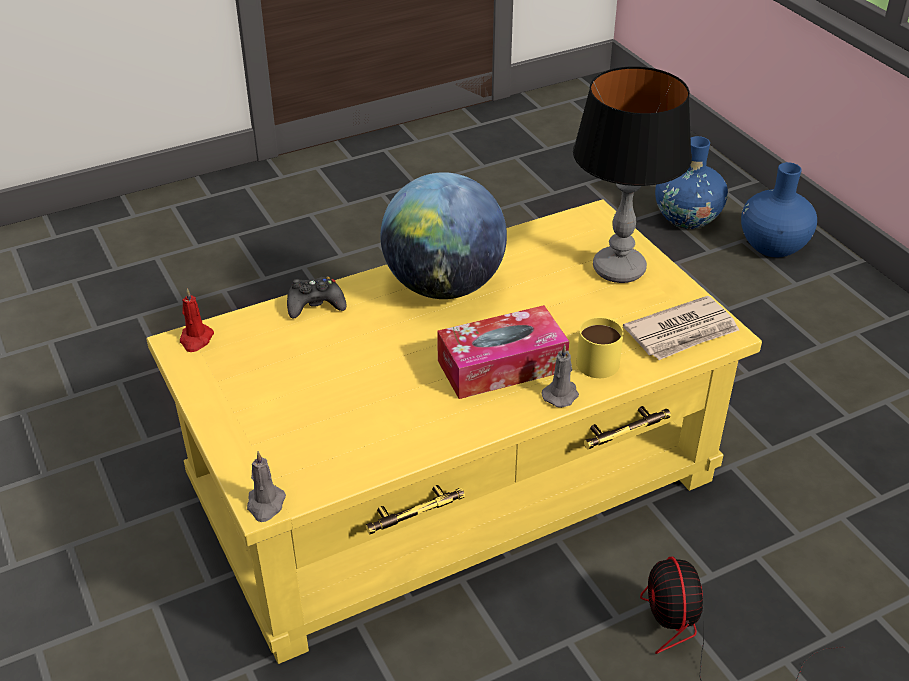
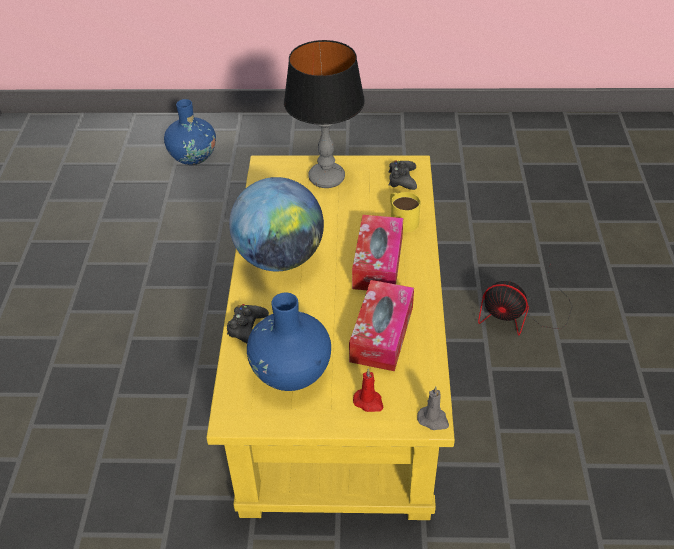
camera: 60 degrees left, 5 degrees up
(196, 339) = (234, 407): red candle -> red candle (369, 402)
(379, 412) = (382, 334): none -> tissue box
(561, 394) = (421, 248): grey candle -> none
(682, 332) = (402, 179): newspaper -> black game controller
(772, 246) = (251, 137): blue vase -> blue vase (291, 372)

